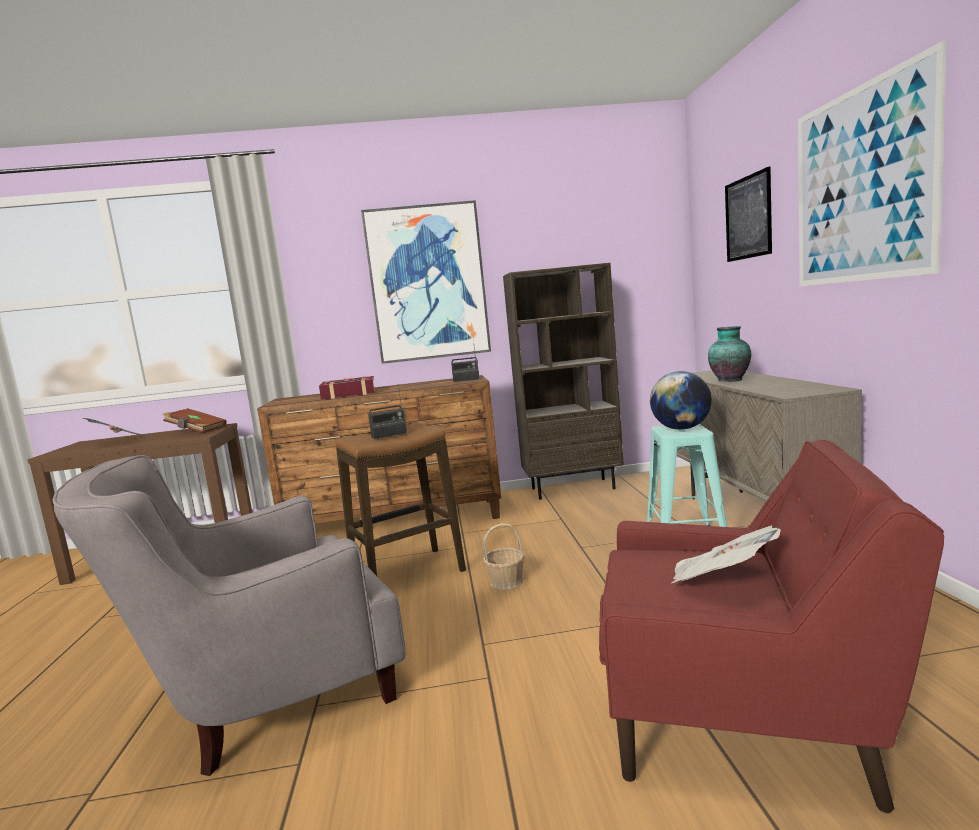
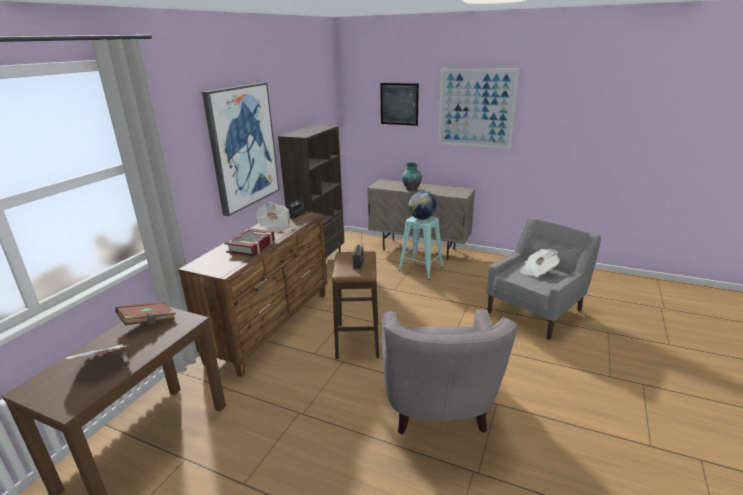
camera: 60 degrees left, 15 degrees up
(415, 385) = (274, 227): none -> newspaper
(506, 581) = (403, 317): basket -> none
(741, 716) = (535, 311): red armchair -> grey armchair

